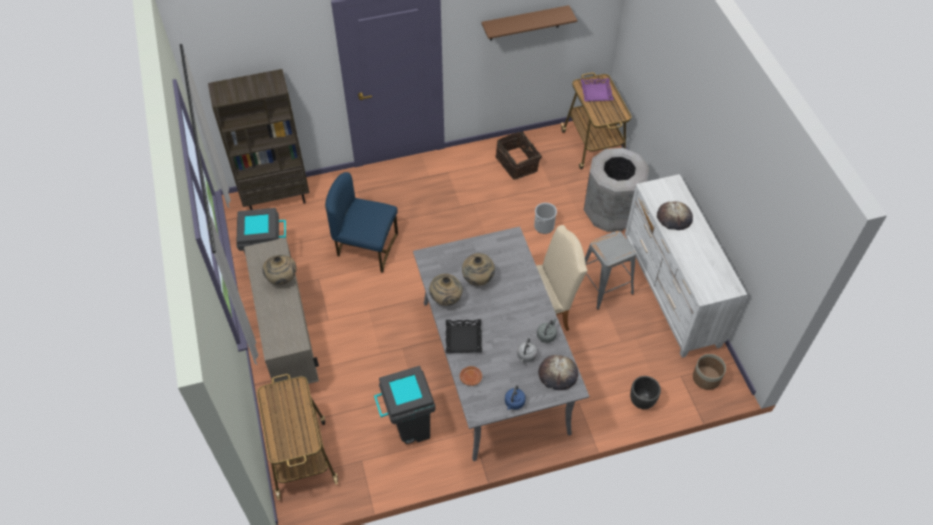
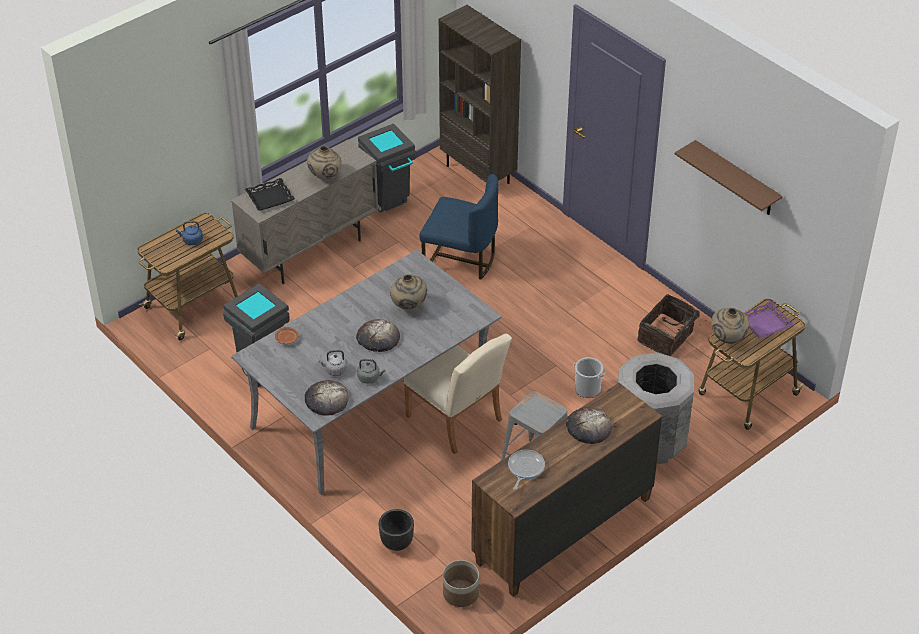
camera: 65 degrees right, 10 degrees down
(366, 247) = (460, 260): blue chair -> blue chair turned 120 degrees clockwise
(446, 299) = (369, 292): beige vase -> beige vase (728, 339)
(463, 338) = (330, 319): black tray -> black tray (270, 197)
(503, 313) = (378, 338): none -> bread
(514, 403) = (274, 378): blue kettle -> blue kettle (191, 240)
(670, 294) = (562, 530): white dresser -> brown dresser
(700, 269) = (525, 468): none -> frying pan

